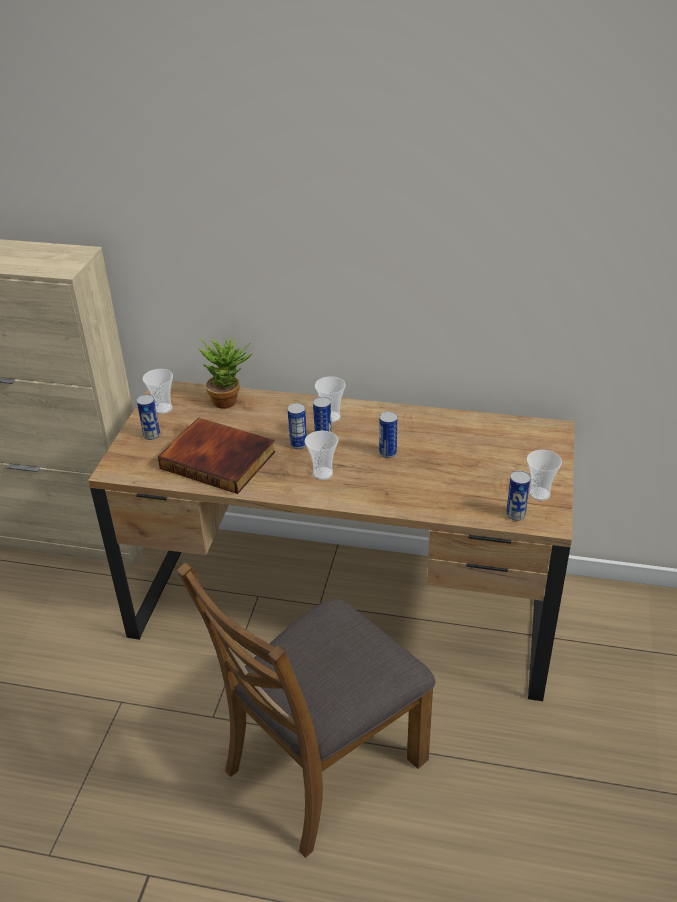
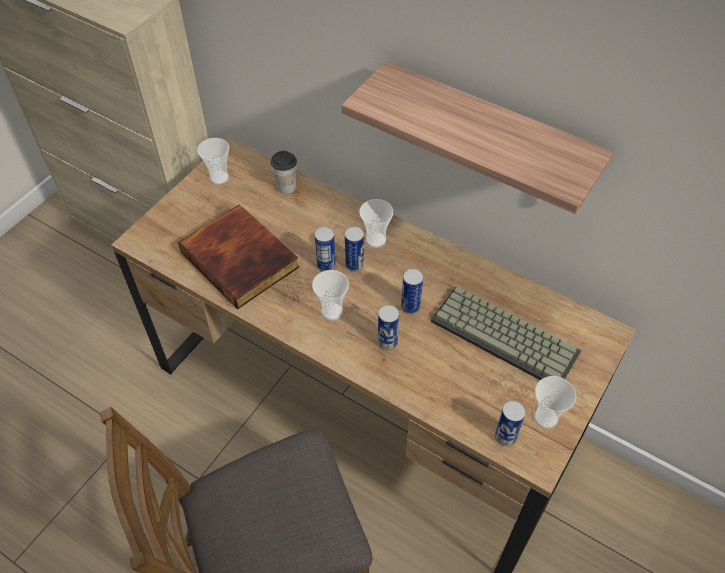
camera: 20 degrees right, 15 degrees up
(151, 435) = (193, 208): can -> can (387, 343)
(229, 400) = (286, 187): potted plant -> cup
(414, 288) = (488, 137): none -> shelf
(477, 451) = (507, 336): none -> keyboard

